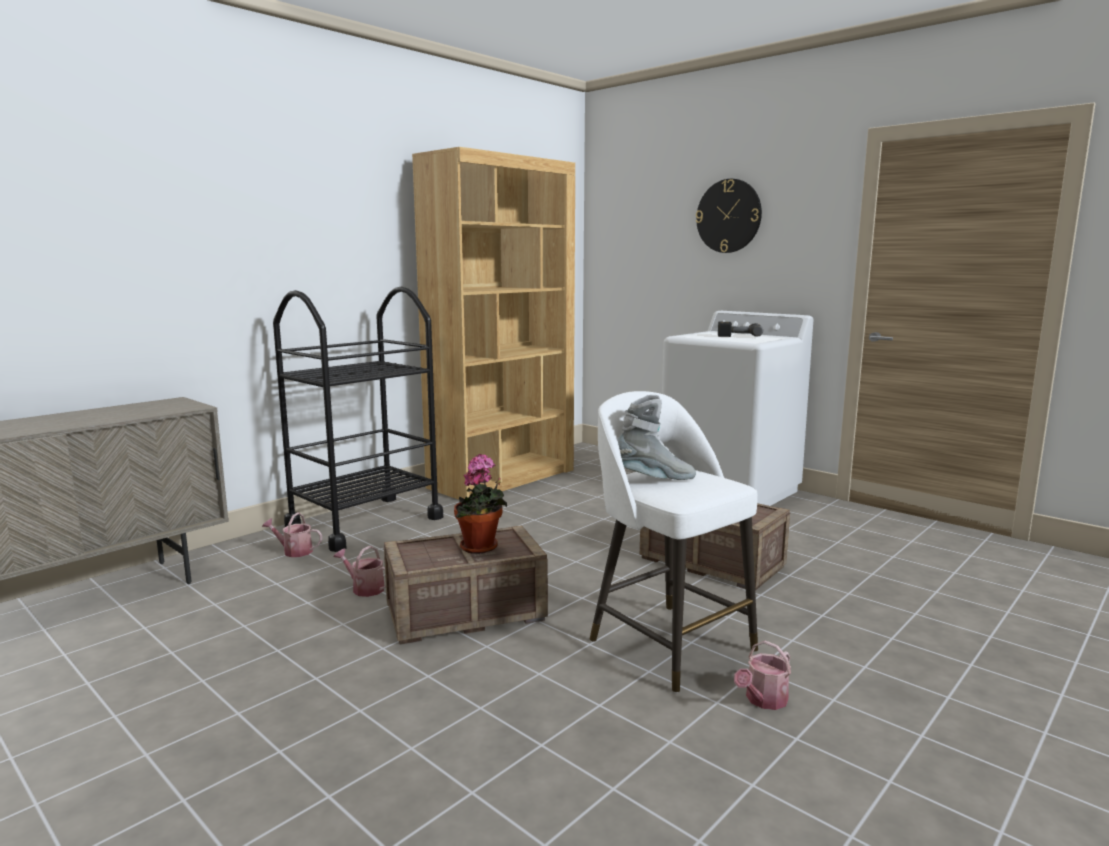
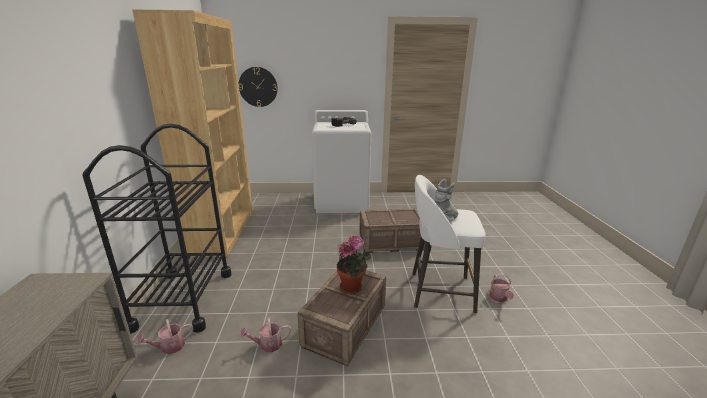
camera: 45 degrees left, 10 degrees up
(728, 216) = (315, 57): wall clock -> wall clock (258, 87)

